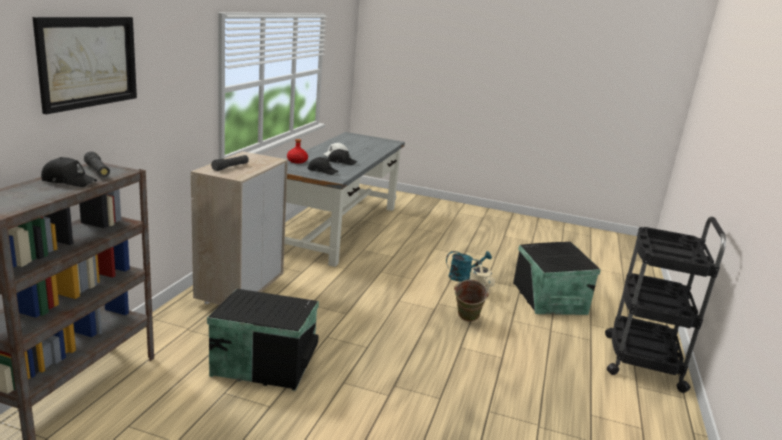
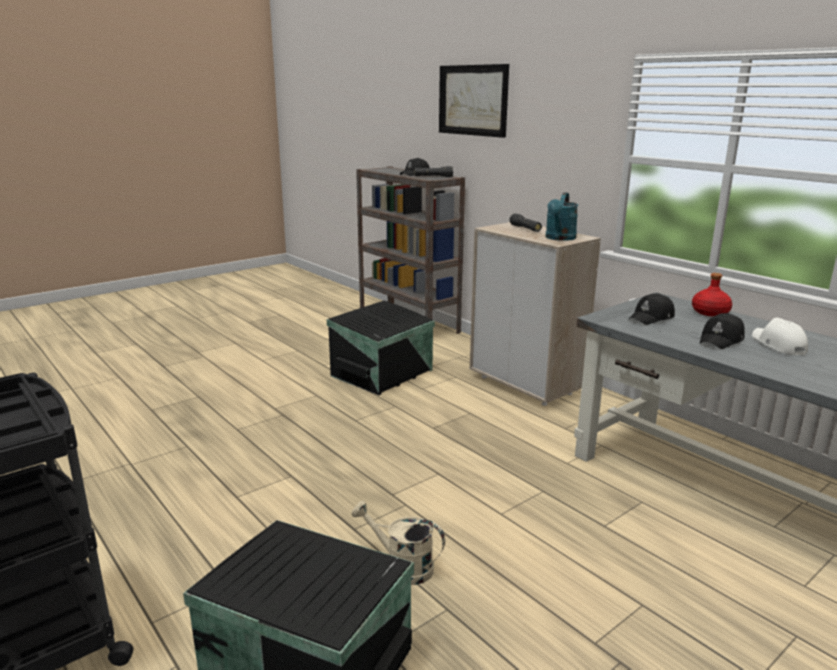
camera: 125 degrees right, 0 degrees up
(463, 277) = (478, 580): turquoise watering can -> turquoise watering can (559, 238)
(466, 320) = (340, 509): green bucket -> none

